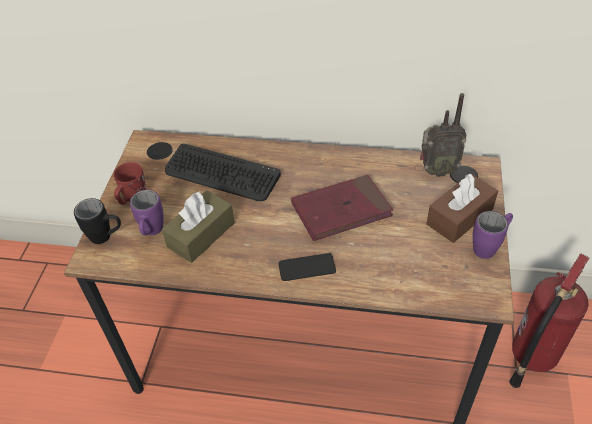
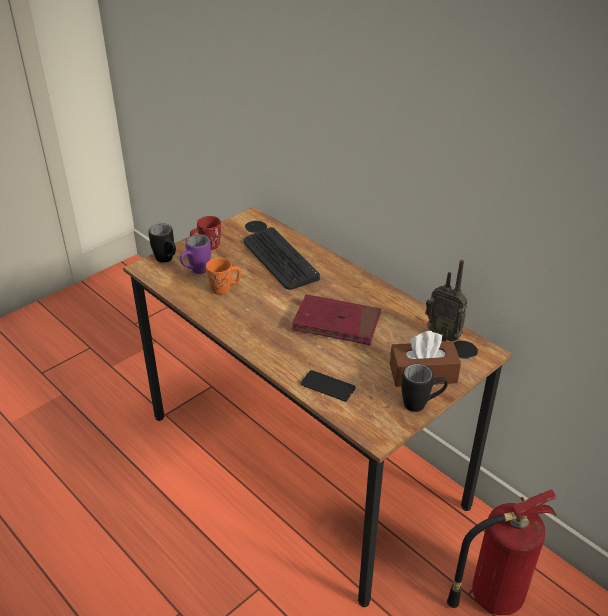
camera: 35 degrees right, 10 degrees down
(201, 235) = (225, 288): brown tissue box -> orange mug
(307, 267) = (270, 343): phone -> phone (327, 386)
(489, 247) = (421, 404): purple mug -> black mug

